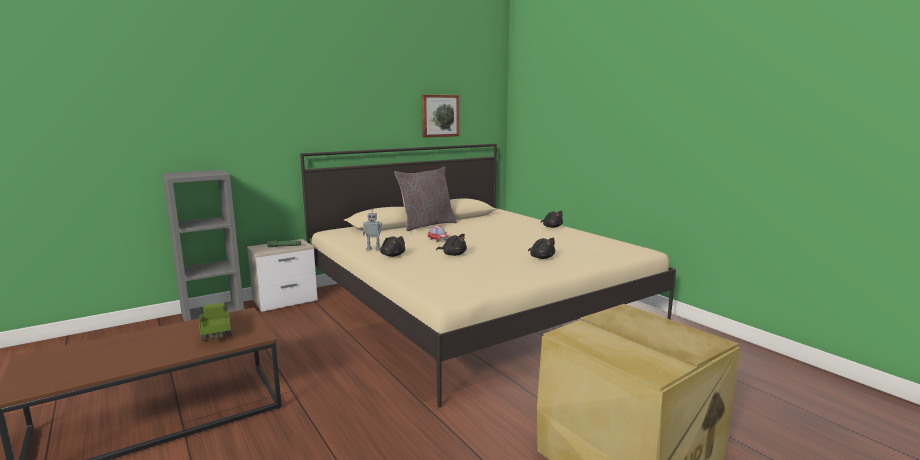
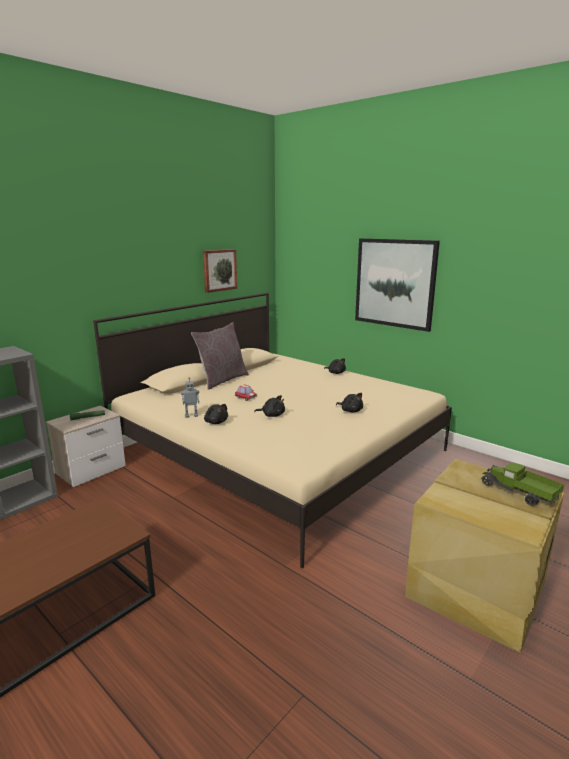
camera: 15 degrees left, 5 degrees up
(216, 331) = (80, 535): toy truck -> toy truck (519, 493)
(621, 128) = (395, 283): none -> picture

